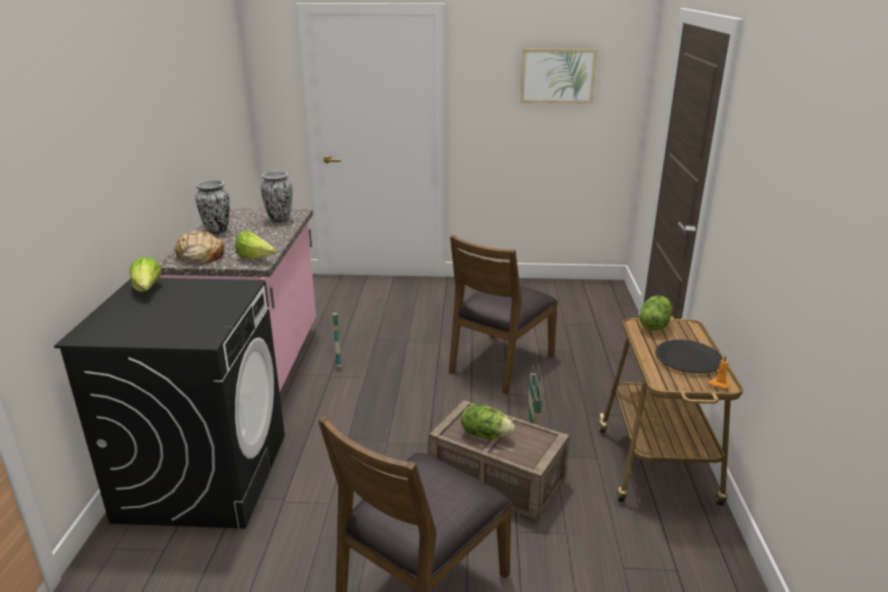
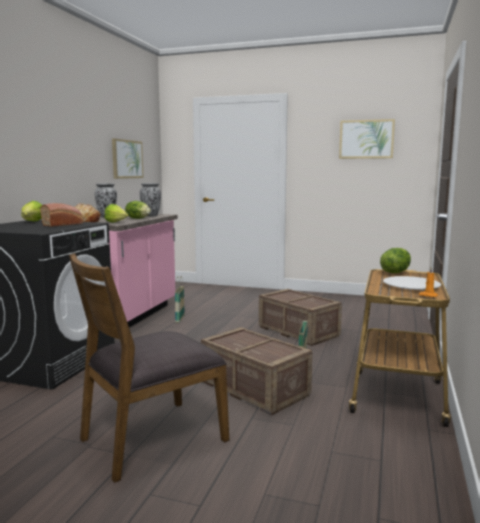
camera: 15 degrees right, 15 degrees down
(208, 297) = (64, 224): none -> bread
(216, 121) = (127, 159): none -> picture
(485, 434) = (244, 343): lettuce -> lettuce (138, 218)
(500, 363) = (297, 331): brown chair -> crate
(688, 358) = (411, 285): black plate -> white plate

